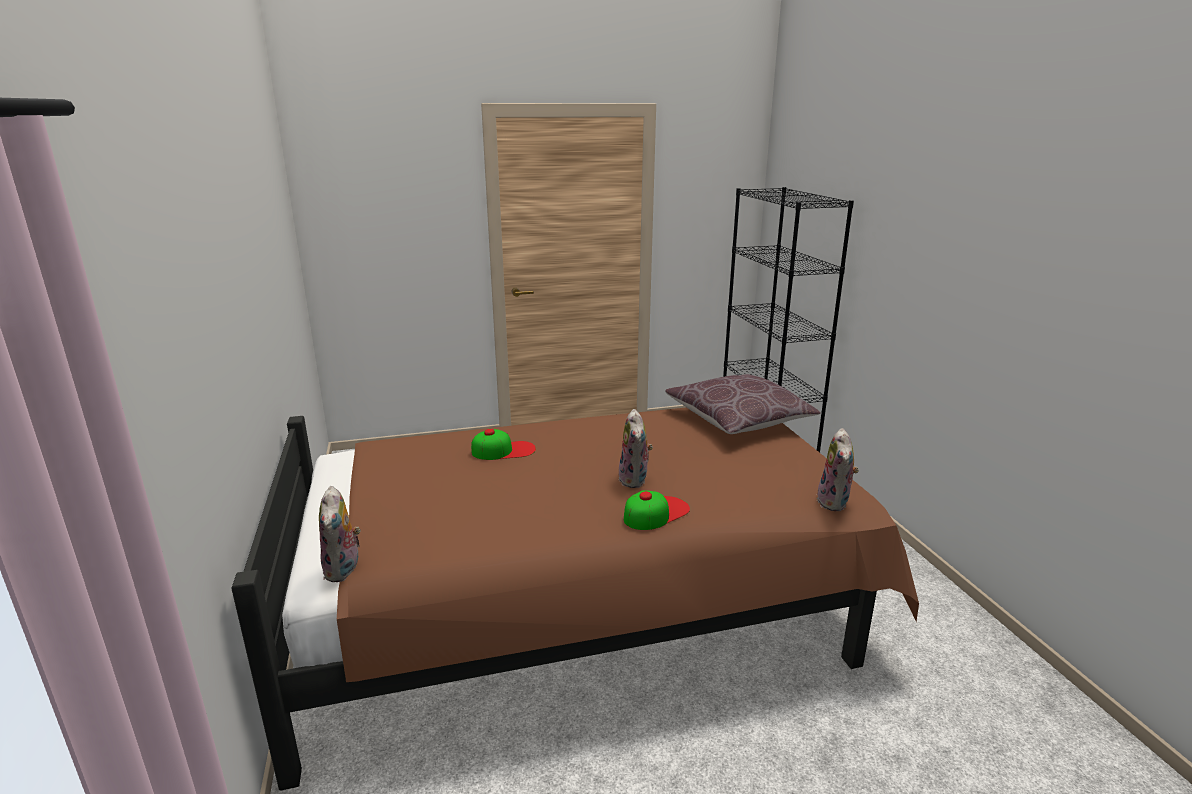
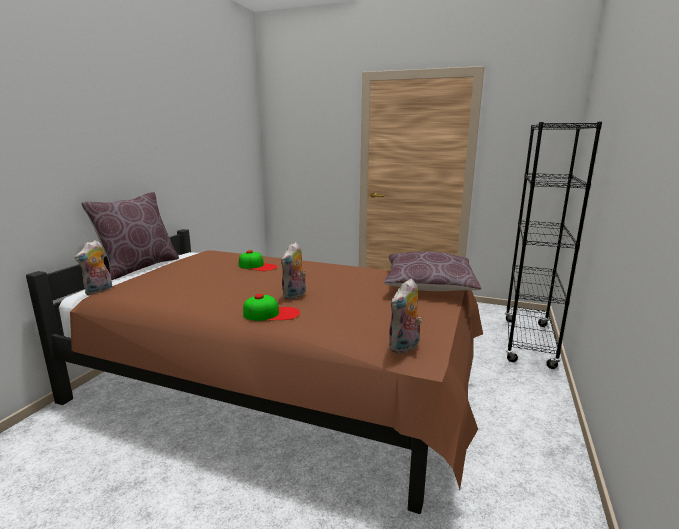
camera: 35 degrees right, 5 degrees down
(307, 507) = (139, 267): none -> brown pillow

